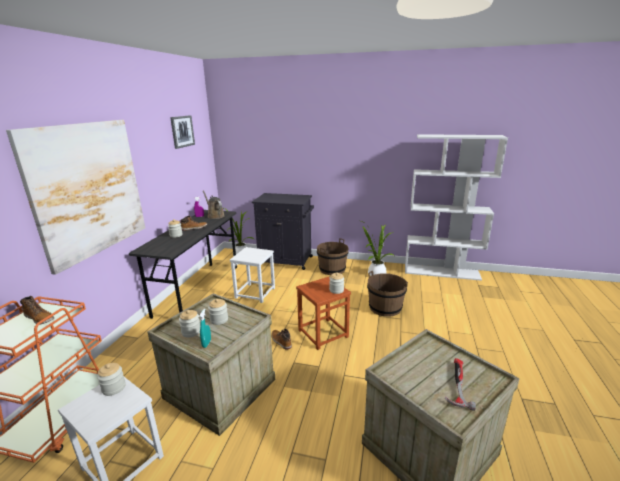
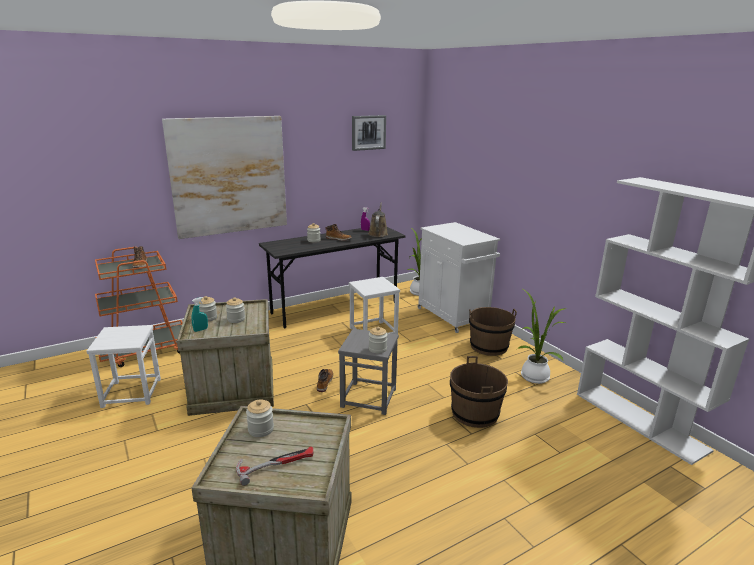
camera: 45 degrees right, 0 degrees up
(114, 388) = (136, 331): jar -> jar (261, 429)
(286, 261) = (453, 316): black cabinet -> white cabinet
(323, 333) = (369, 397): brown stool -> grey stool

